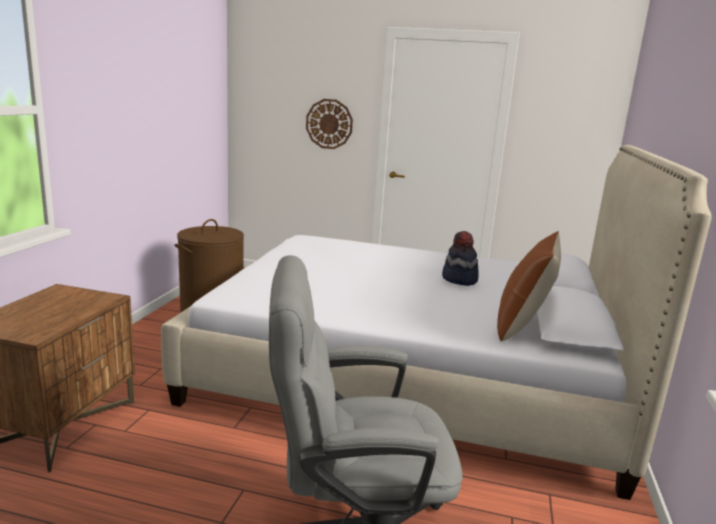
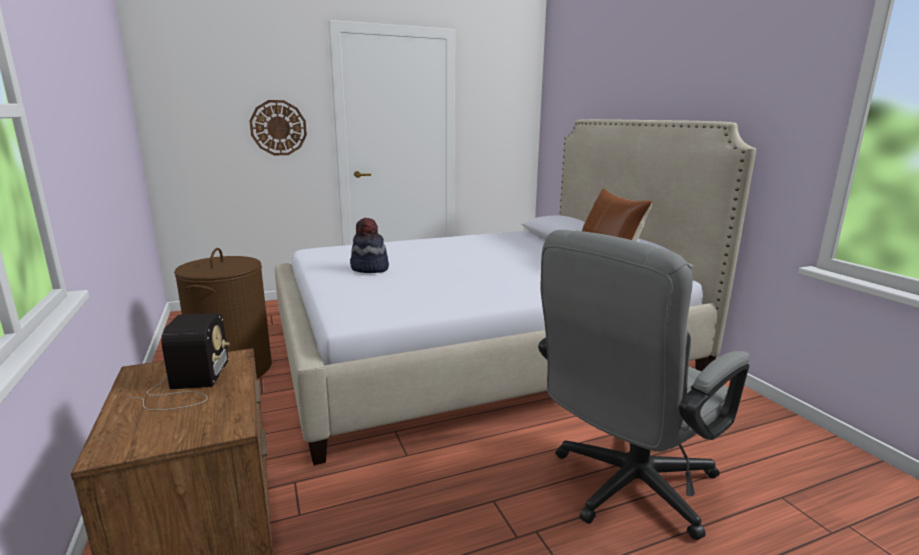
camera: 35 degrees left, 0 degrees up
(61, 305) = (188, 385): none -> radio
(459, 279) = (505, 252): hat -> hat (369, 269)

